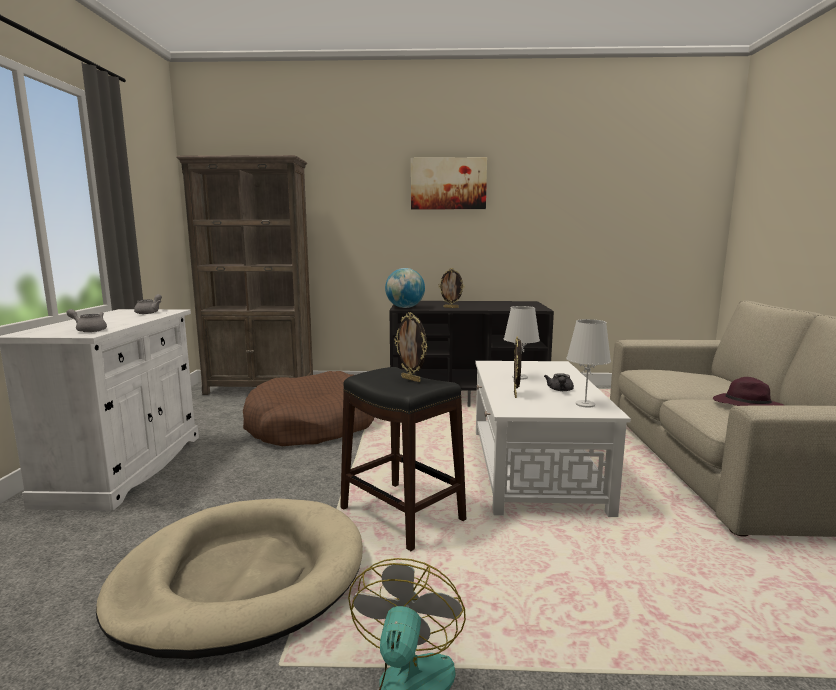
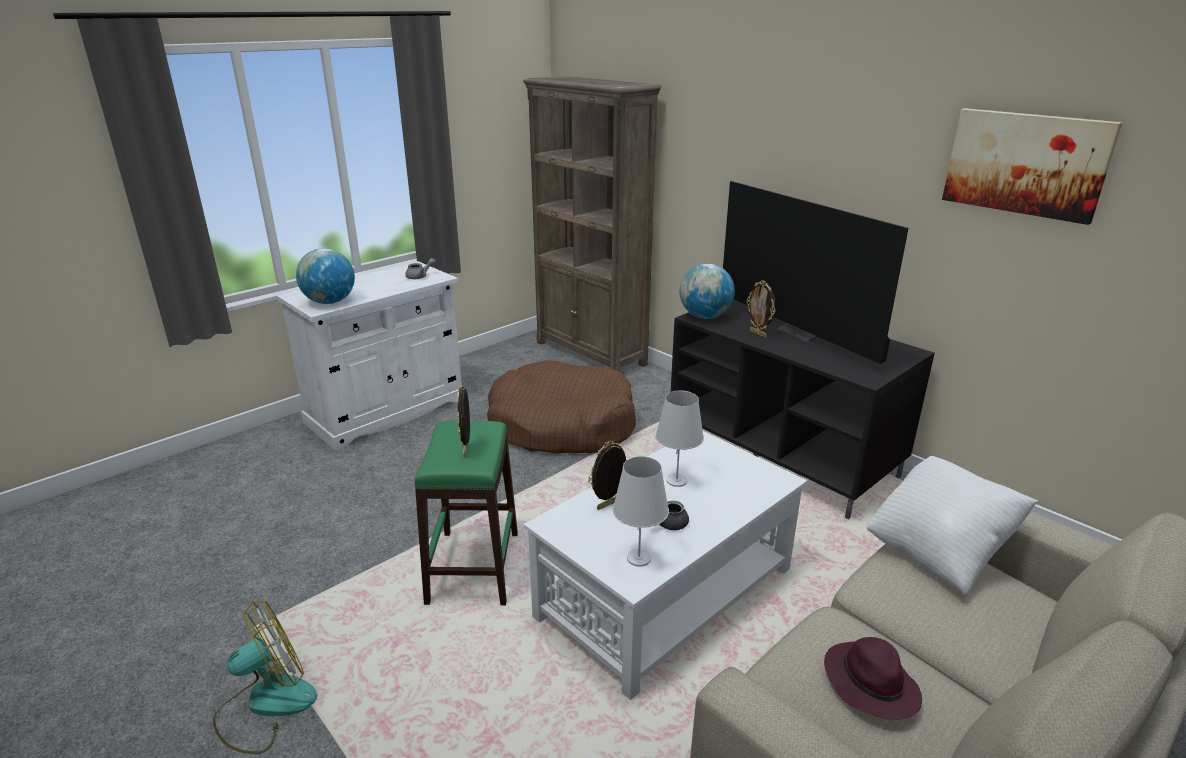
camera: 45 degrees right, 15 degrees up
(89, 330) = (330, 302): grey teapot -> globe
(241, 578) = (318, 553): beige dog bed -> none
(402, 514) = (474, 567): black stool -> green stool
(448, 184) = (831, 136): picture -> picture (1025, 163)
(468, 304) = (801, 332): none -> television
(654, 369) = (938, 551): none -> white pillow

